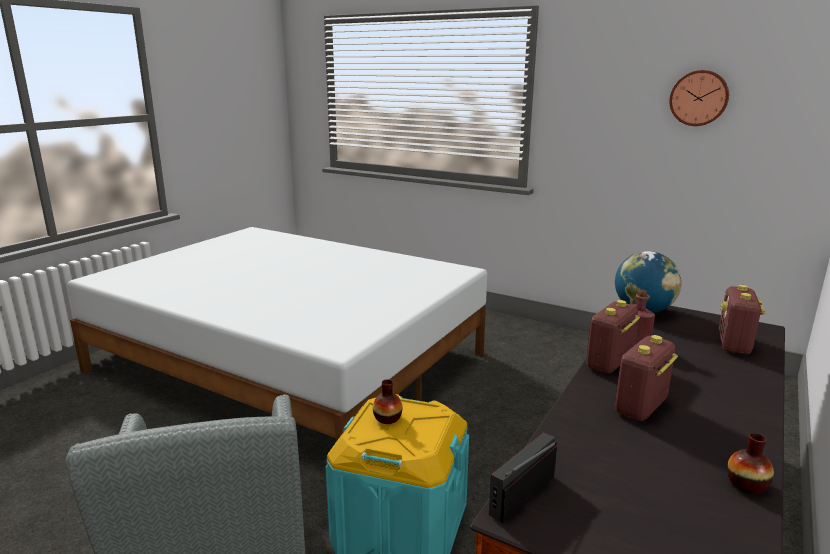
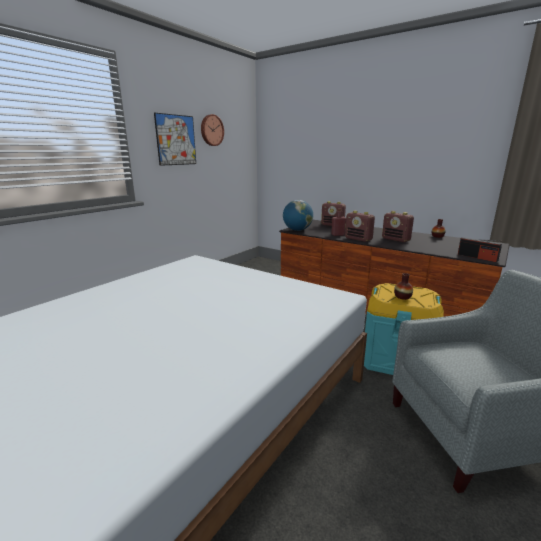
camera: 85 degrees left, 0 degrees up
(611, 113) = (176, 140): none -> picture

